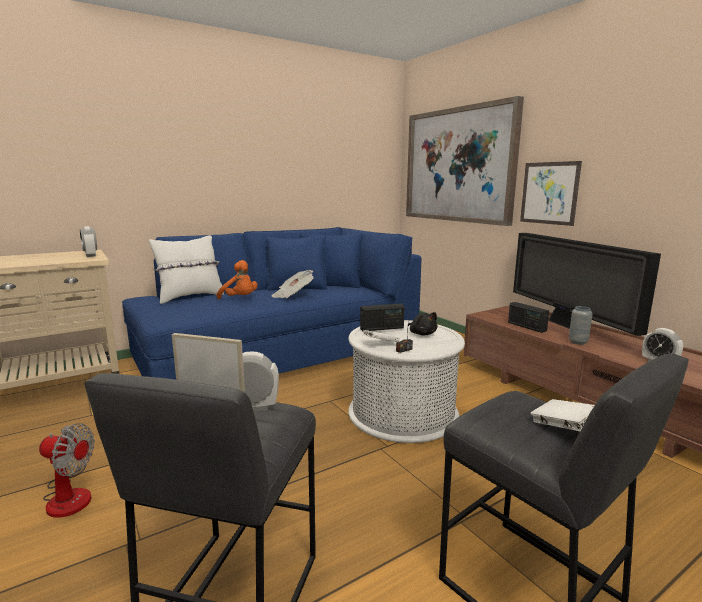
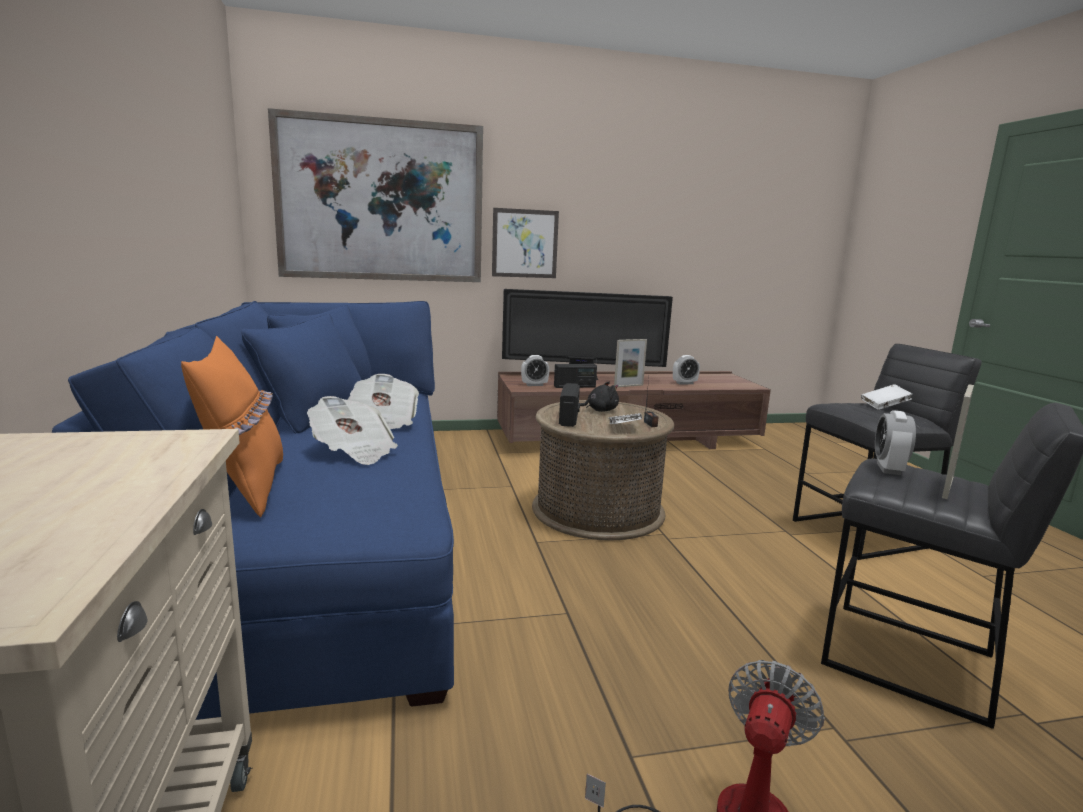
camera: 70 degrees left, 0 degrees up
(90, 255) = (94, 443): alarm clock -> alarm clock (534, 385)
(190, 297) = (245, 488): white pillow -> orange pillow
(240, 299) = (354, 452): orange plush toy -> newspaper
(403, 413) = (597, 510): white coffee table -> brown coffee table
(578, 342) = (628, 386): grey vase -> picture frame

